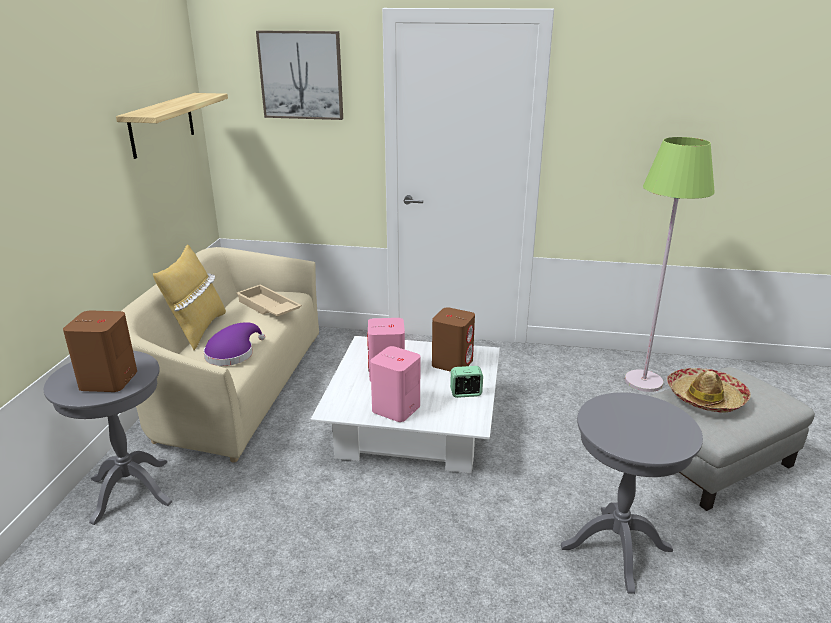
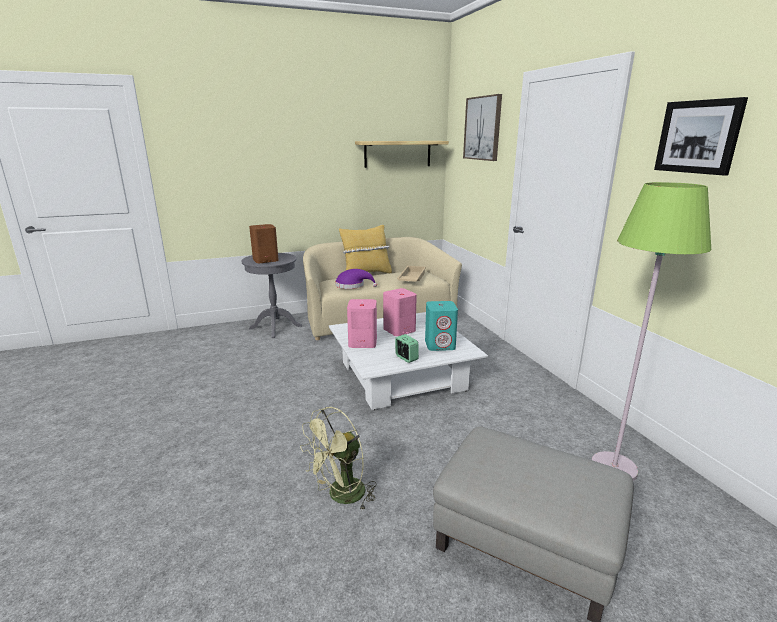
camera: 60 degrees right, 5 degrees down
(452, 363) = (440, 345): brown speaker -> turquoise speaker
(616, 548) = (341, 496): grey side table -> green fan
(635, 92) = (698, 137): none -> picture
(705, 397) = (513, 454): hat -> none

